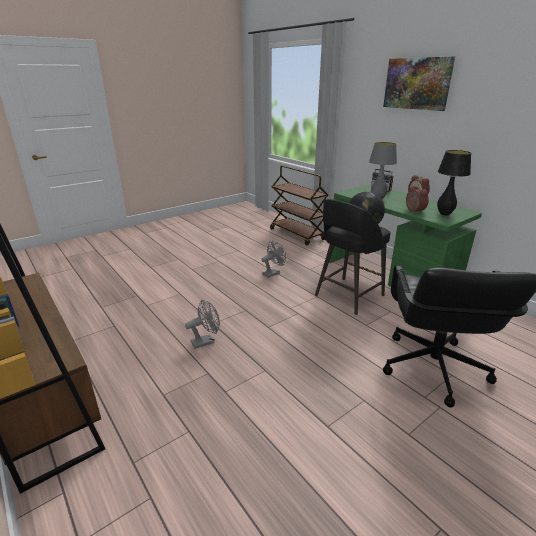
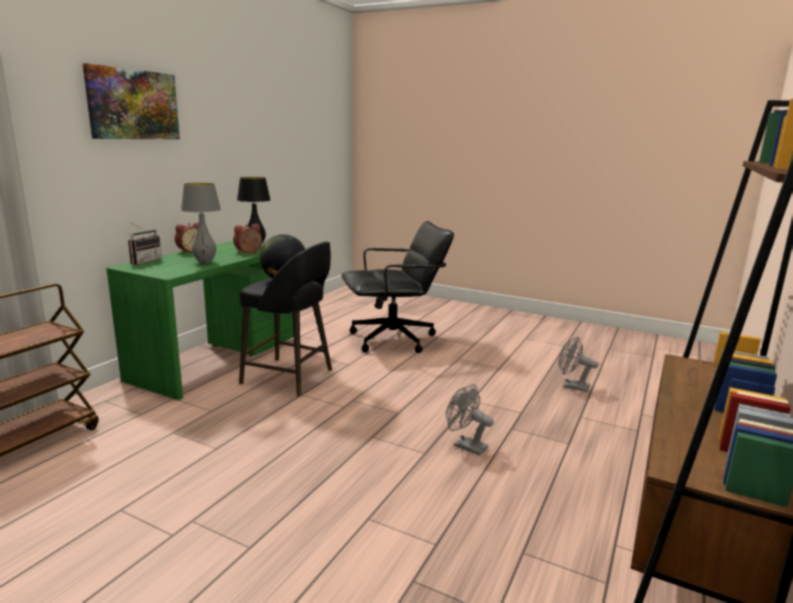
camera: 115 degrees left, 10 degrees down
(273, 273) = (238, 439): grey fan -> grey fan (571, 386)

